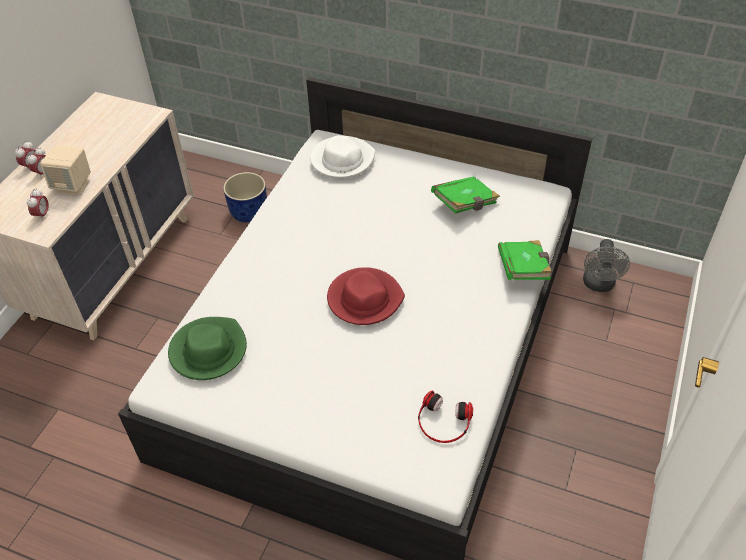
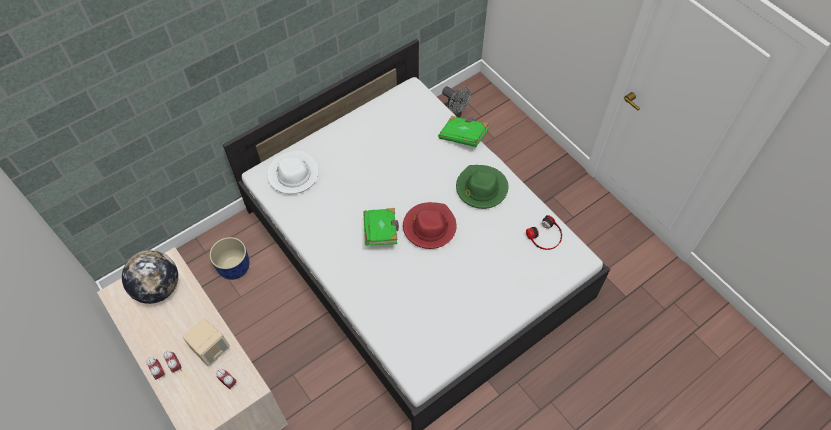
camera: 60 degrees left, 10 degrees up
(120, 122) = (158, 288): none -> globe
(208, 350) = (411, 334): green hat -> green hat (481, 188)
(465, 204) = (389, 133): green book -> green book (381, 232)

